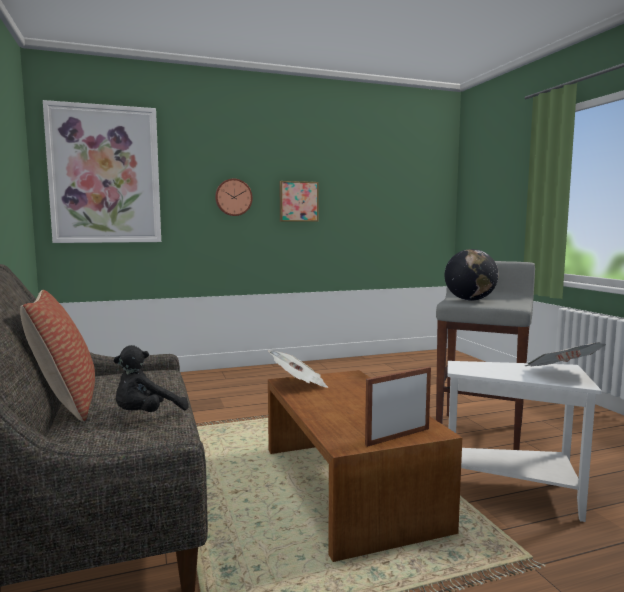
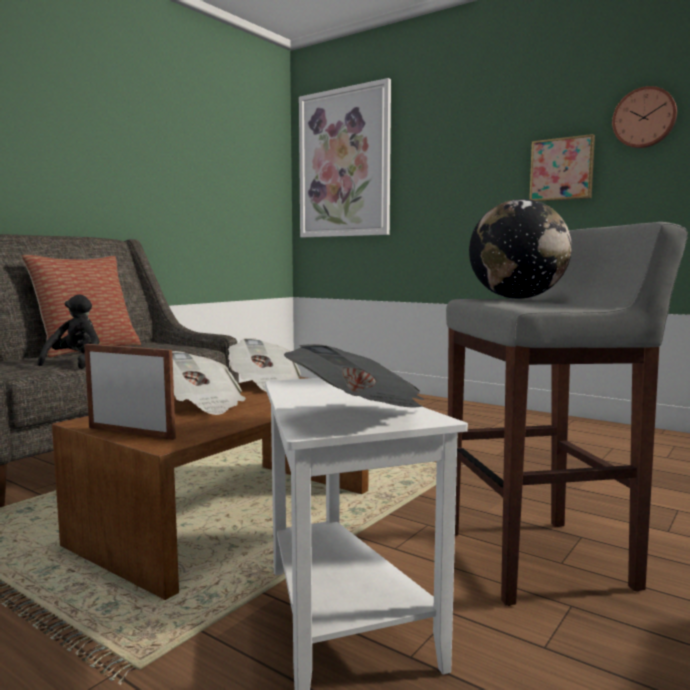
camera: 55 degrees right, 0 degrees up
(146, 415) = (75, 363): black plush toy -> black plush toy turned 90 degrees clockwise
(233, 197) = (470, 173): wall clock -> wall clock (644, 118)
(340, 409) = (201, 405): none -> newspaper

